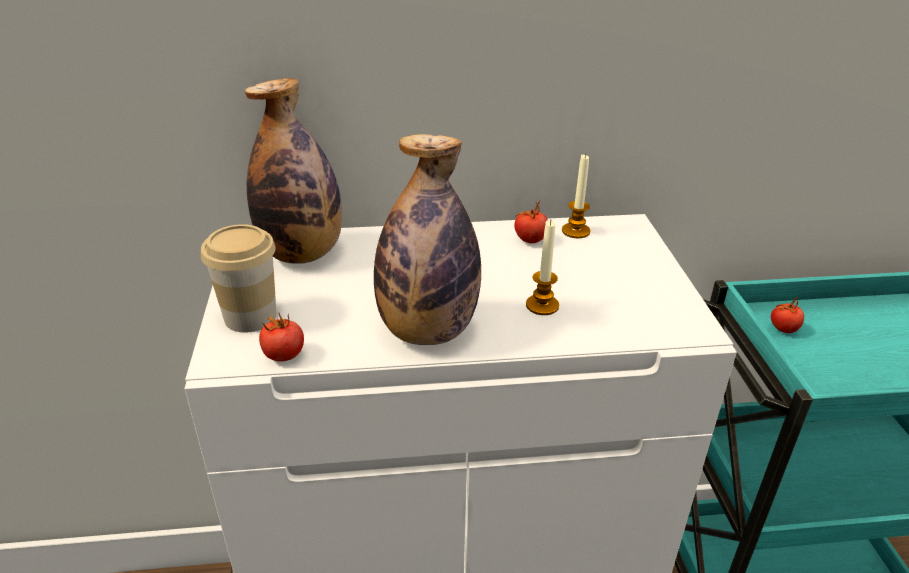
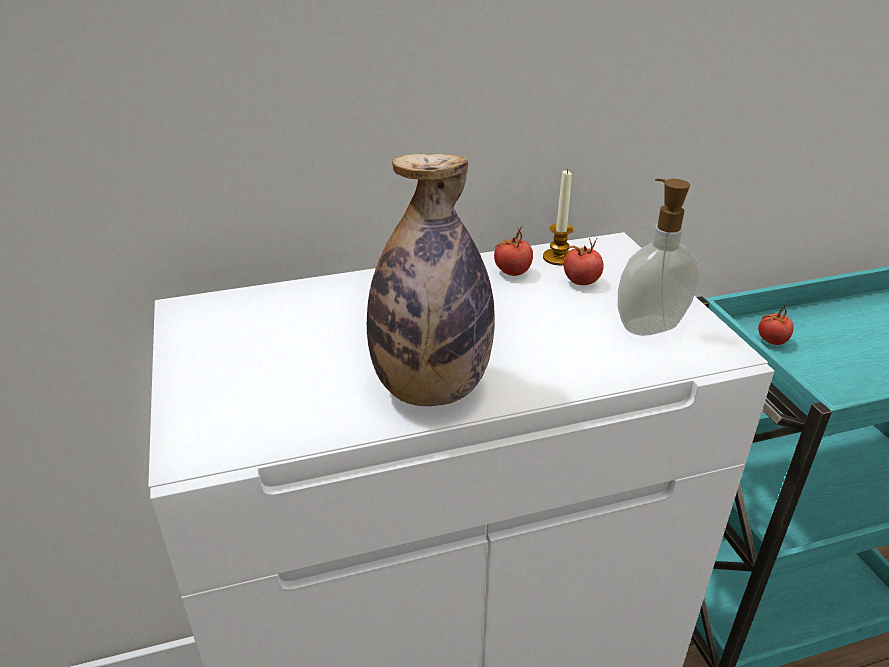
camera: 10 degrees left, 0 degrees up
(250, 316) = (211, 397): cup -> none
(284, 355) = (267, 439): tomato -> tomato (581, 281)
(302, 253) = (254, 314): bottle -> none
(542, 305) = (551, 344): candle -> none
(635, 299) = (648, 325): none -> soap dispenser

